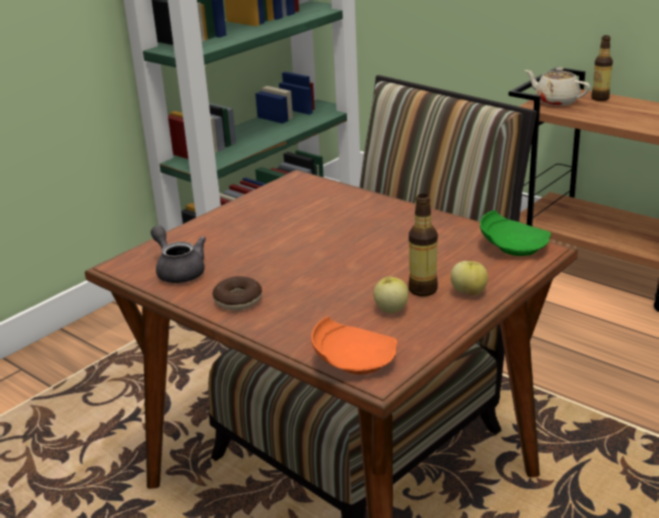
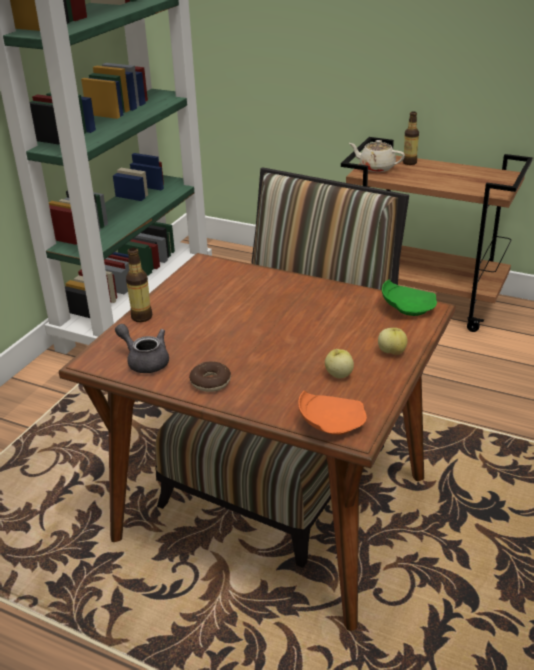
camera: 15 degrees left, 5 degrees up
(422, 290) = (355, 354): bottle -> bottle (141, 317)

